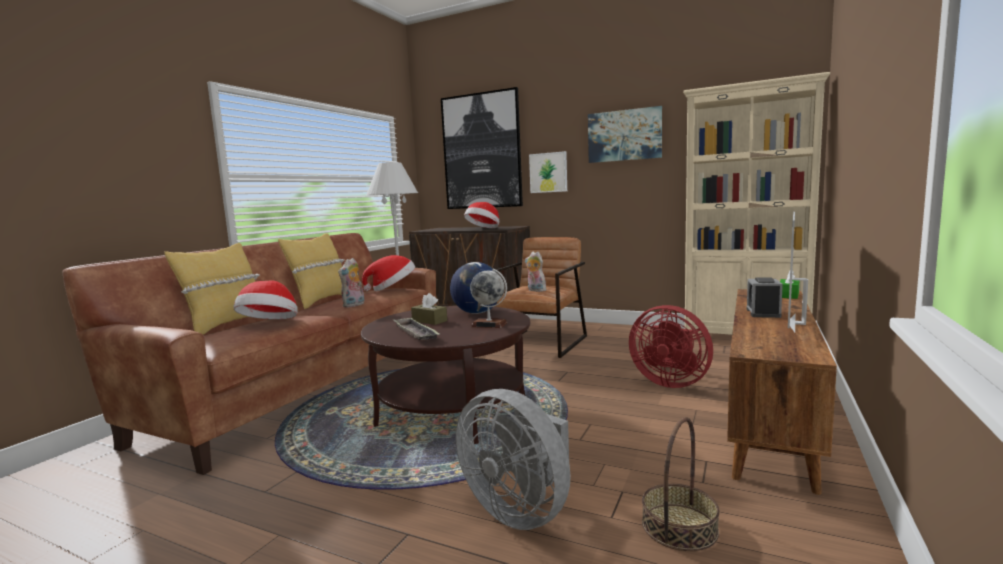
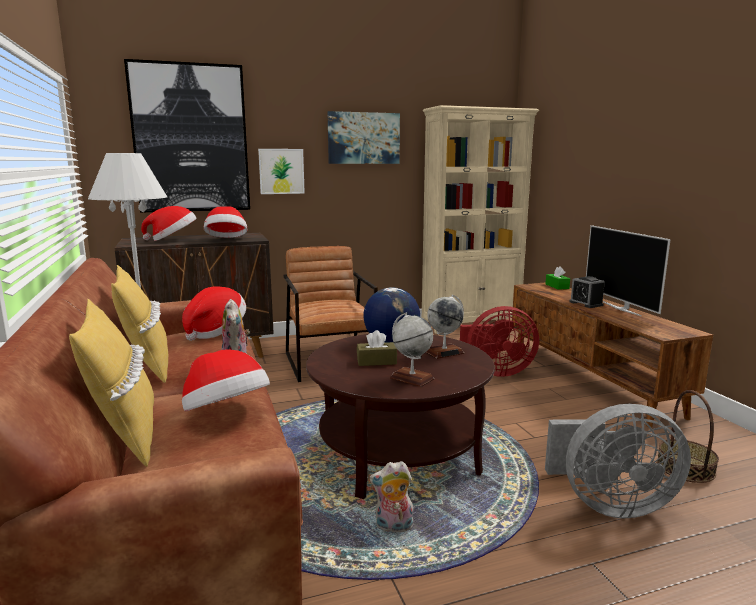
camera: 45 degrees left, 5 degrees up
(415, 333) = (411, 378): tray -> globe
(455, 228) = (173, 239): none -> hat
(535, 290) = (338, 307): plush toy -> plush toy (393, 528)

